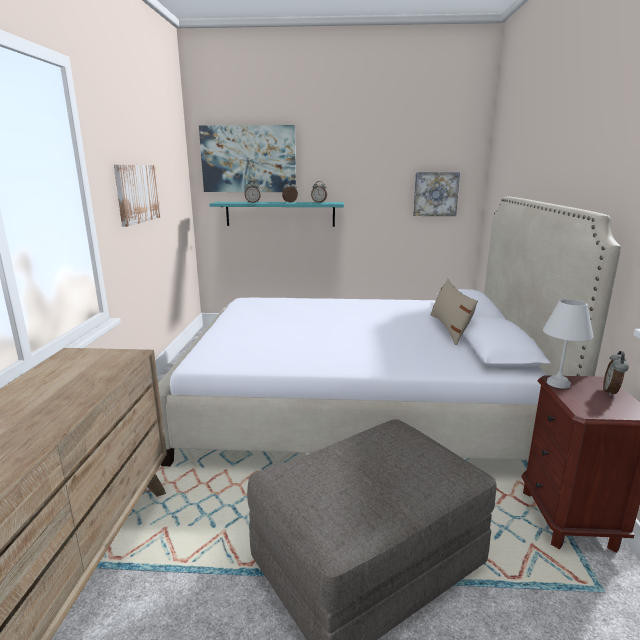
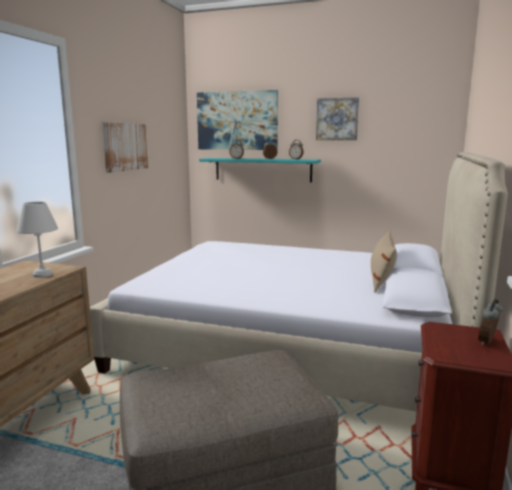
camera: 15 degrees right, 5 degrees down
(435, 194) = (411, 152): picture -> picture (337, 119)
(557, 383) = (435, 329): white table lamp -> white table lamp (42, 274)

